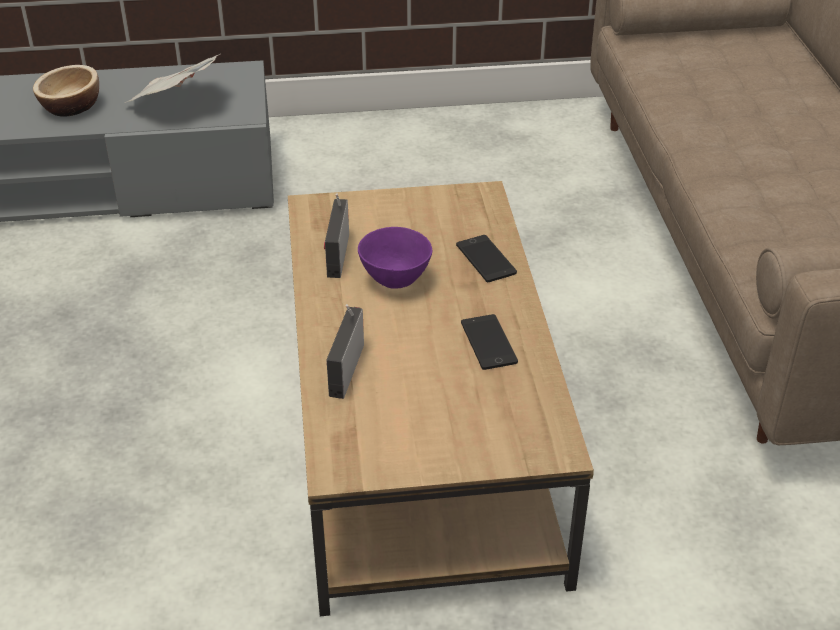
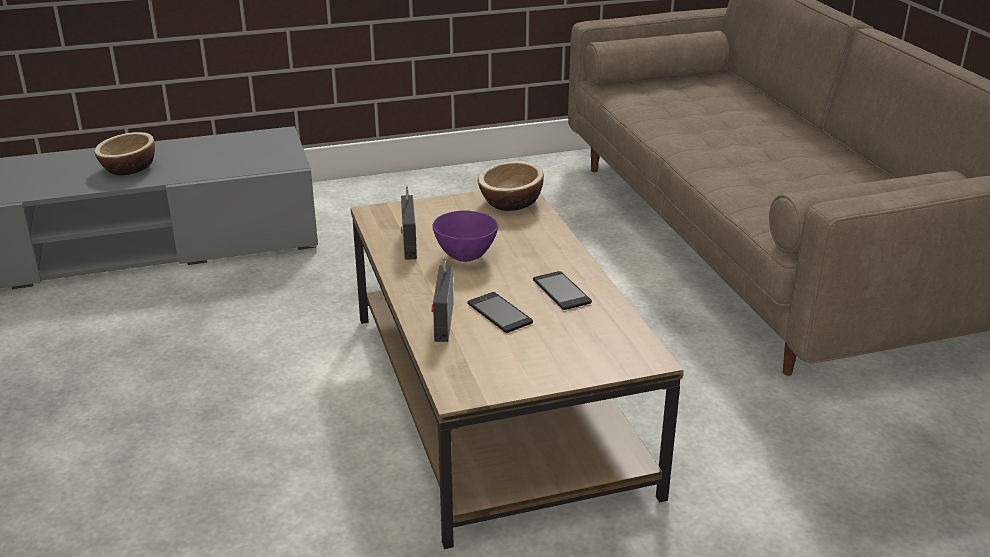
camera: 10 degrees left, 10 degrees down
(176, 102) = (225, 159): newspaper -> none
(468, 206) = (511, 202): none -> bowl
(486, 259) = (538, 236): phone -> phone (499, 313)

